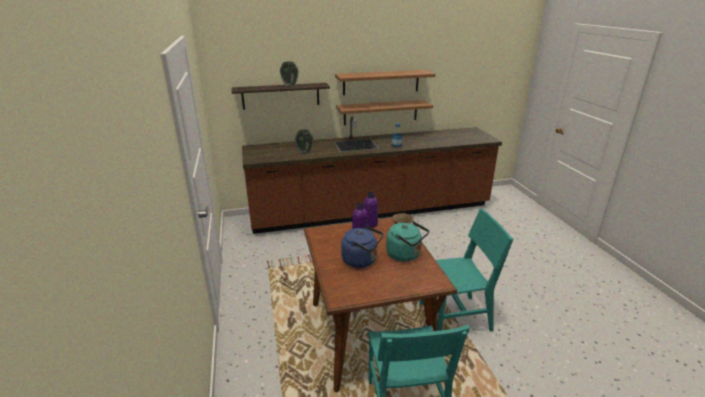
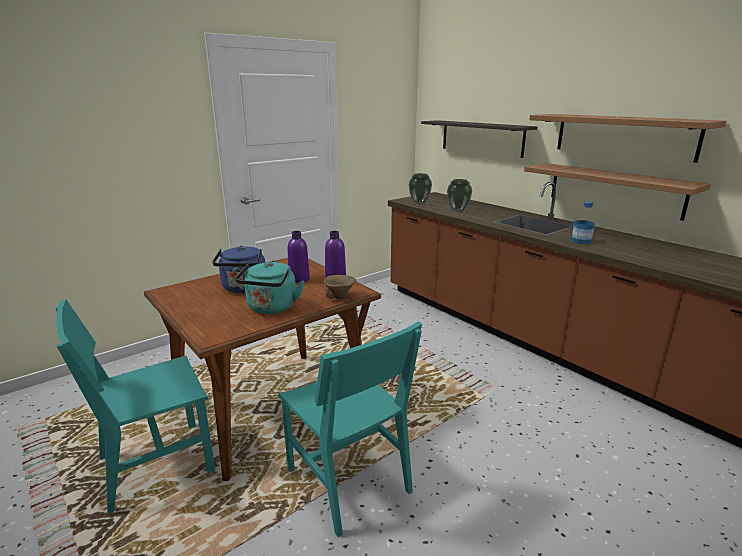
camera: 65 degrees right, 5 degrees down
(289, 86) = (485, 123): vase -> vase (419, 203)

